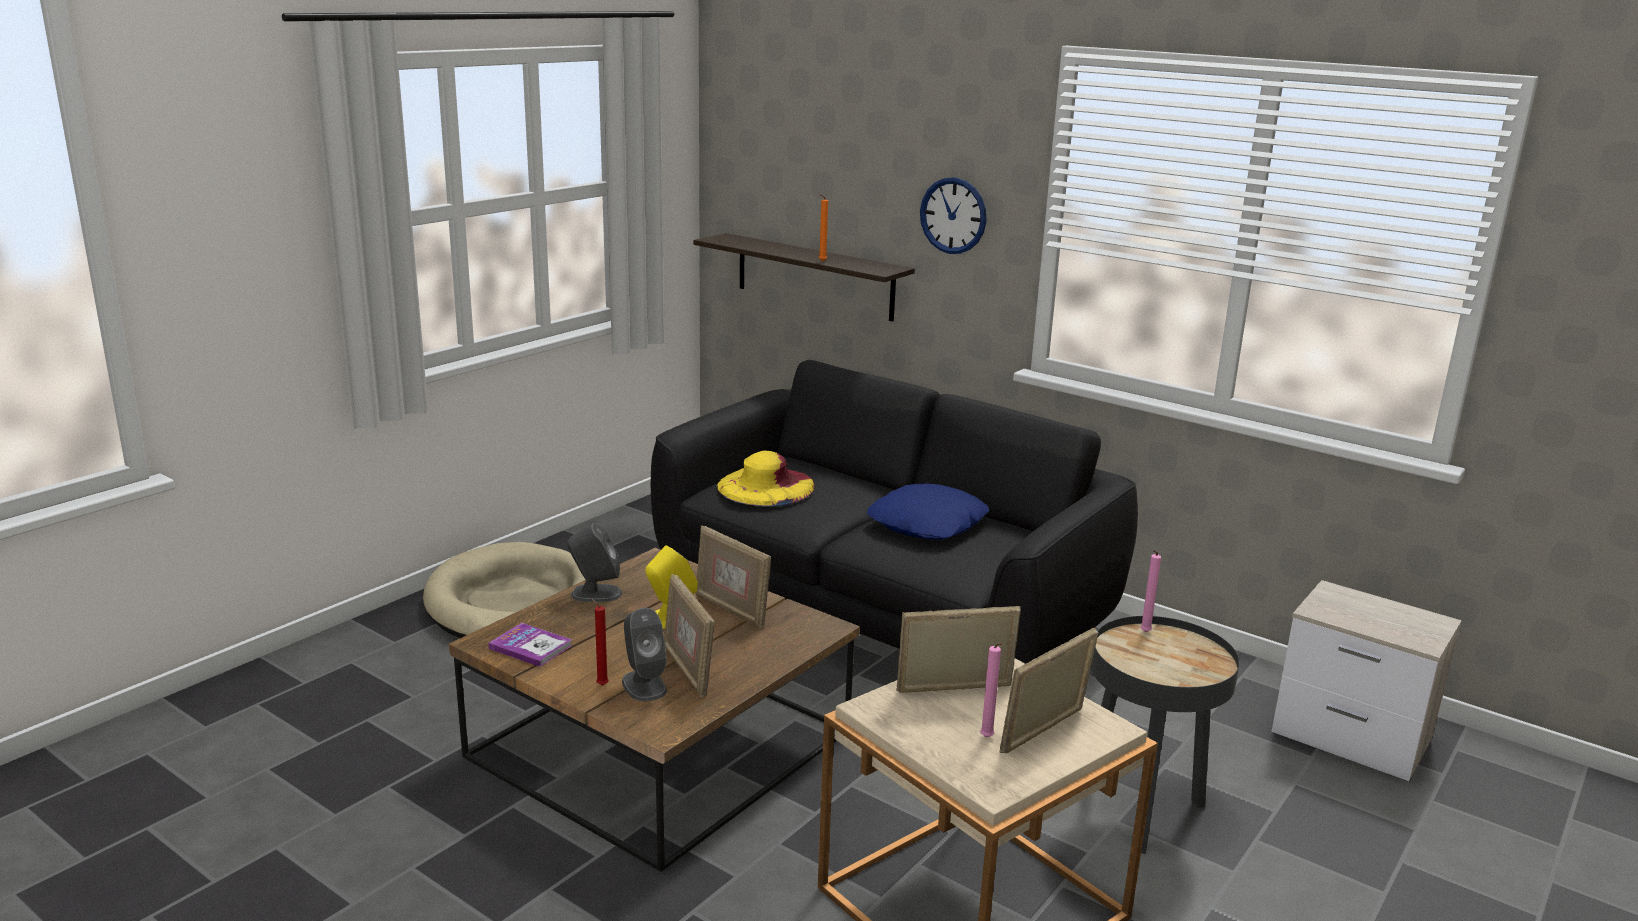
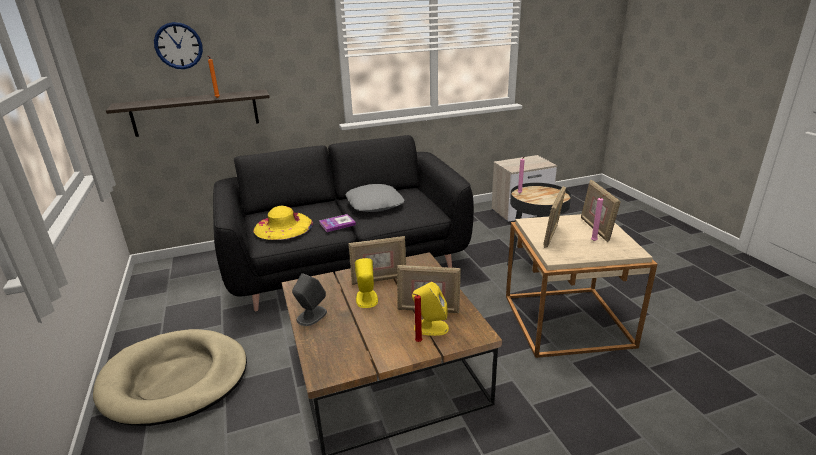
camera: 55 degrees left, 5 degrees up
(530, 647) = (349, 357): book -> book (337, 224)
(644, 685) = (430, 327): grey speaker -> yellow speaker
(928, 524) = (375, 204): blue pillow -> grey pillow
(953, 215) = (284, 53): wall clock -> wall clock (178, 46)

